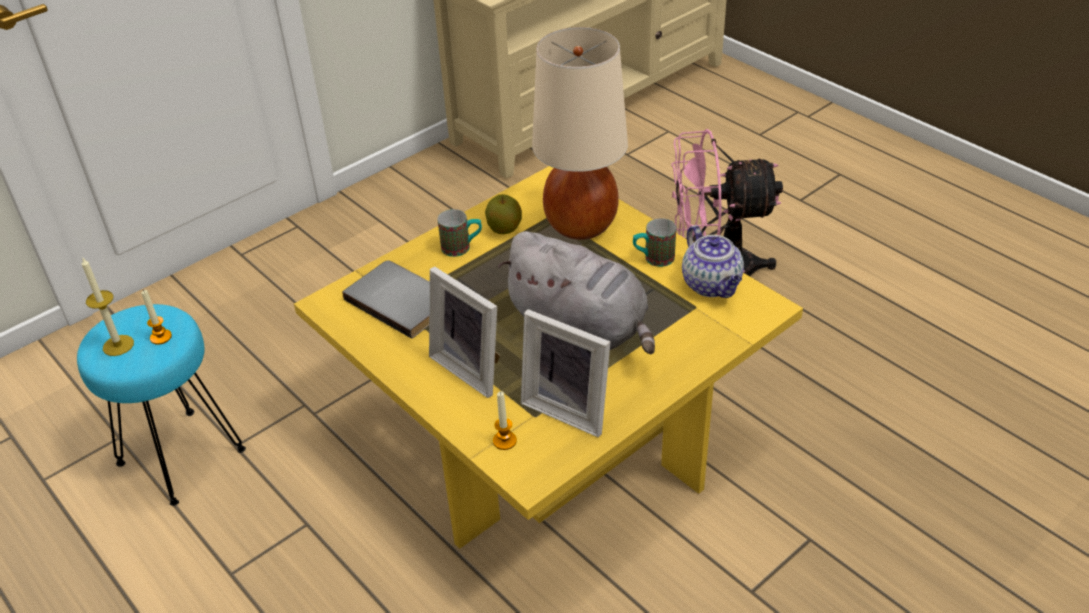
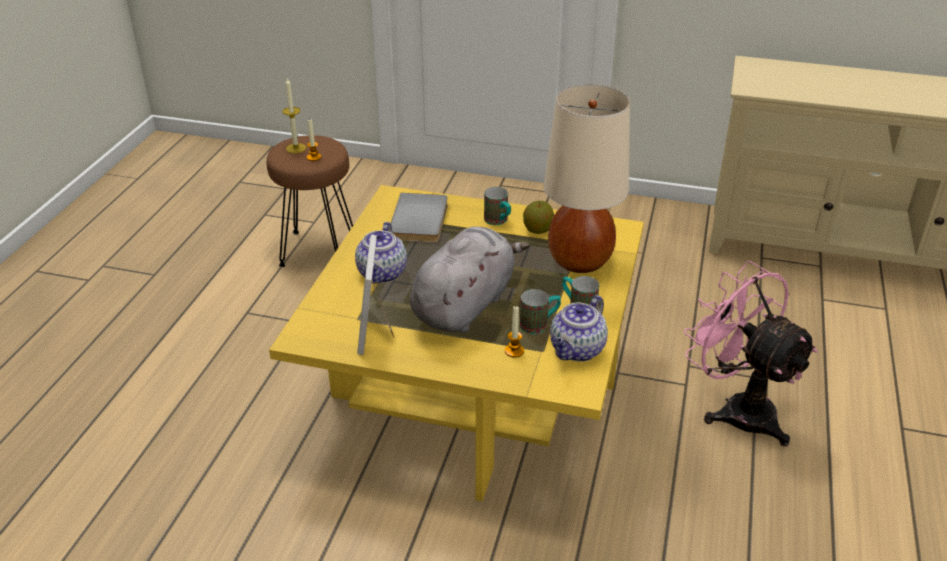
camera: 55 degrees right, 5 degrees down
(181, 455) = (318, 249): turquoise stool -> brown stool
(472, 367) = (382, 274): picture frame -> teapot
(504, 441) = (324, 315): candle -> candle (514, 351)
(582, 328) = (465, 305): grey plush toy -> grey plush toy turned 150 degrees counterclockwise
(655, 292) = (539, 324): none -> mug

